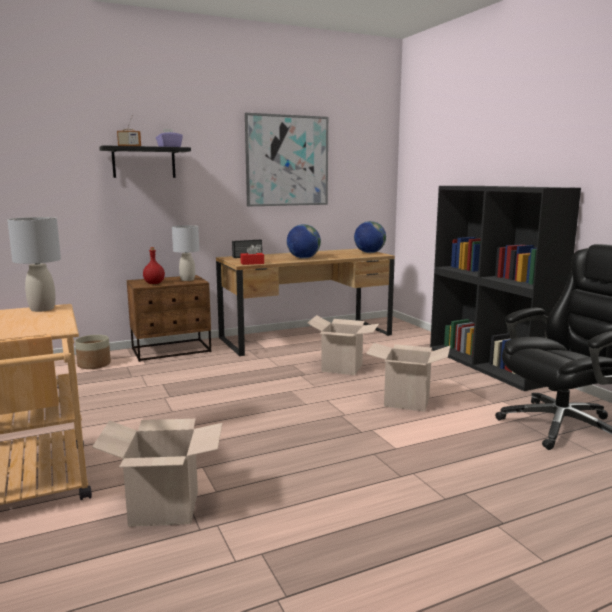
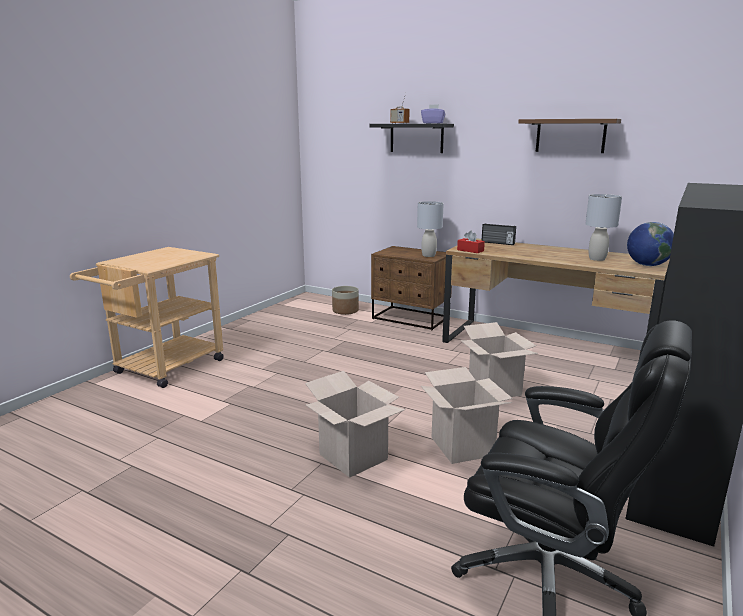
camera: 55 degrees right, 5 degrees up
(42, 309) = (194, 254): grey table lamp -> grey table lamp (596, 259)
(154, 283) = (397, 253): red bottle -> none
(165, 508) = (167, 413): cardboard box -> cardboard box (353, 457)
(287, 161) = (570, 135): picture -> brown shelf
(303, 258) = (540, 255): globe -> none

